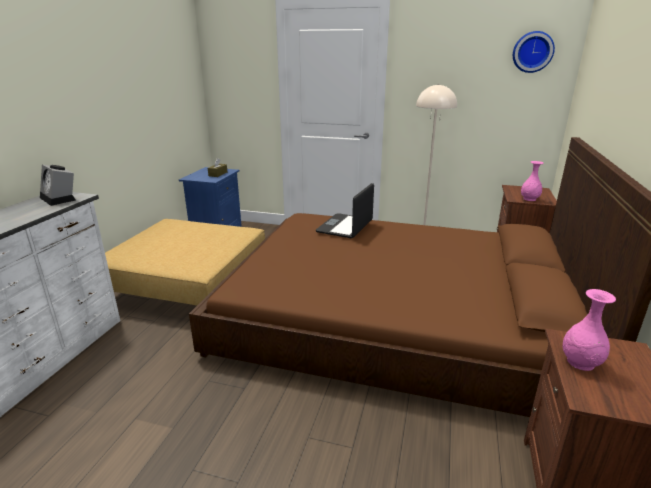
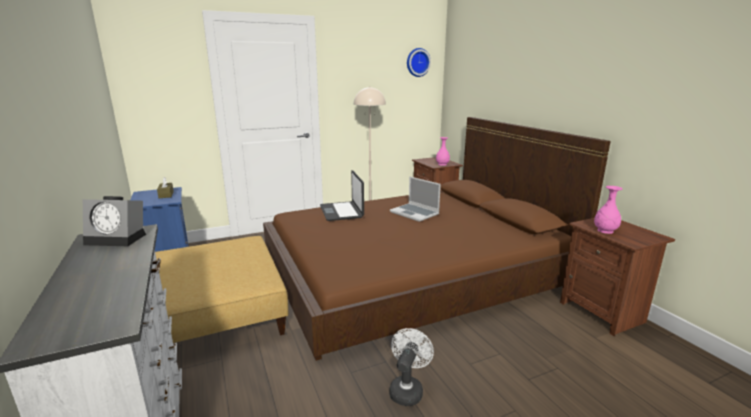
camera: 40 degrees left, 5 degrees down
(225, 421) = (407, 389): none -> white fan
(418, 251) = (415, 213): none -> laptop

